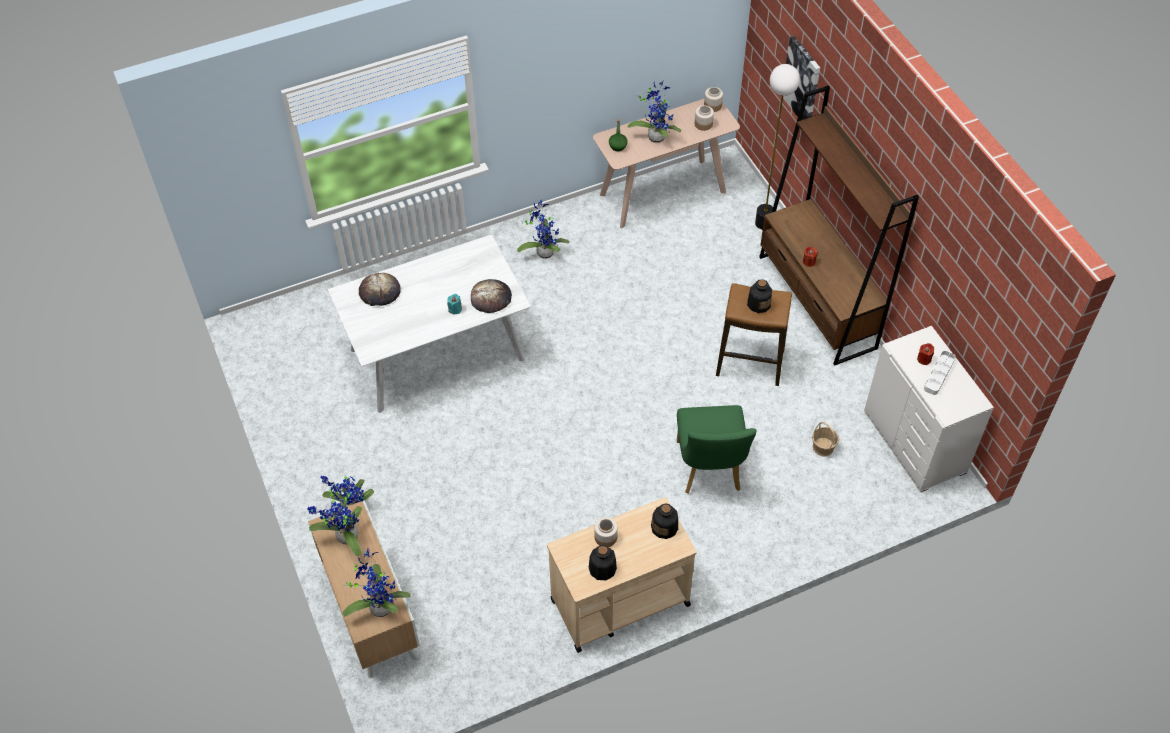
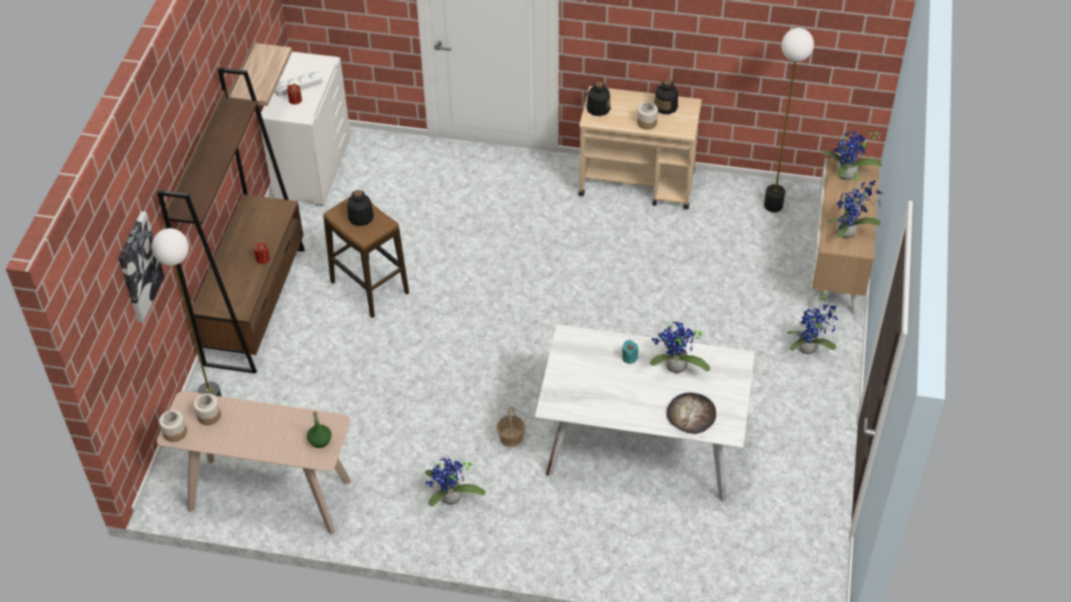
camera: 145 degrees left, 5 degrees down
(472, 655) = (773, 205): none -> floor lamp
(491, 298) = (587, 351): bread -> none
(656, 135) = (269, 430): potted plant -> potted plant (675, 368)
(709, 471) = (488, 229): green chair -> none
(823, 447) = (383, 200): basket -> basket (511, 438)
(944, 287) = (244, 82): none -> shelf

